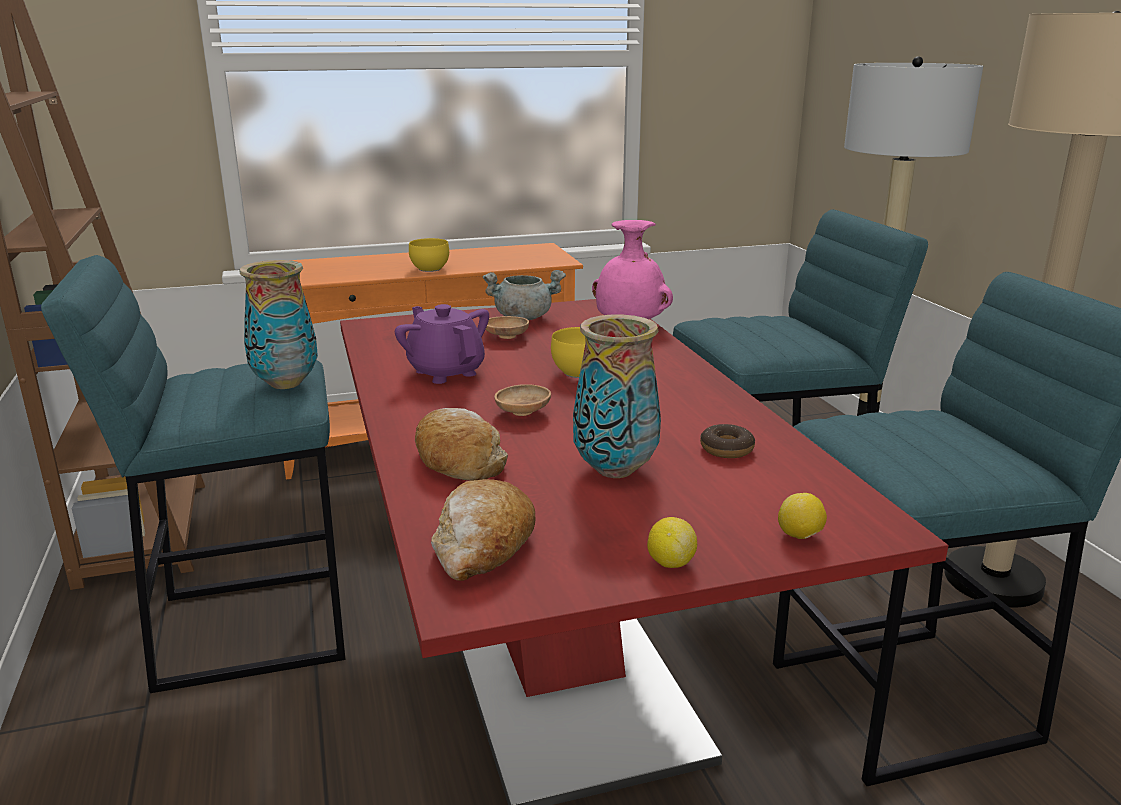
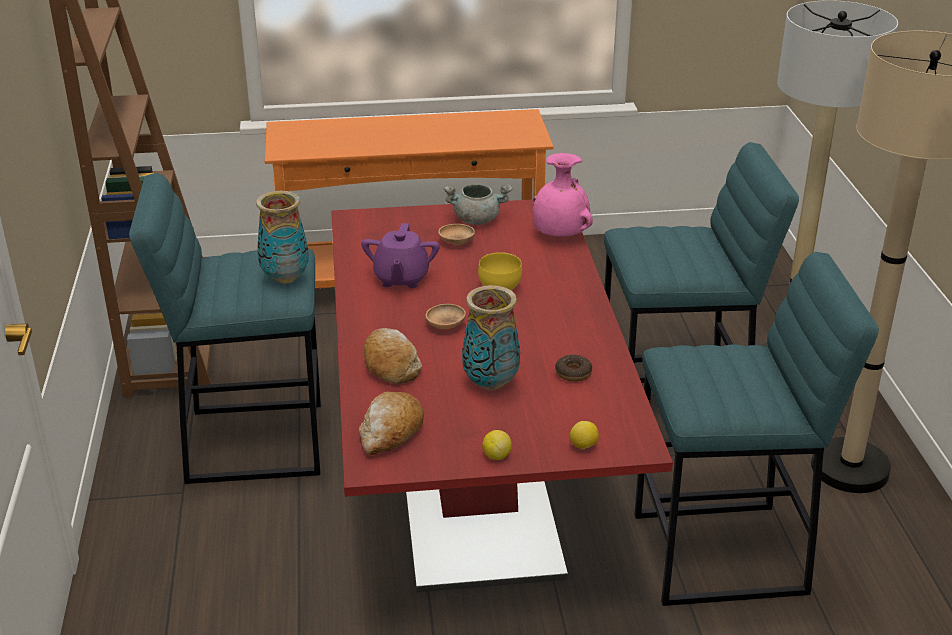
camera: 10 degrees right, 10 degrees up
(429, 269) = (415, 144): yellow bowl -> none
(446, 372) = (401, 278): purple teapot -> purple teapot turned 150 degrees counterclockwise

